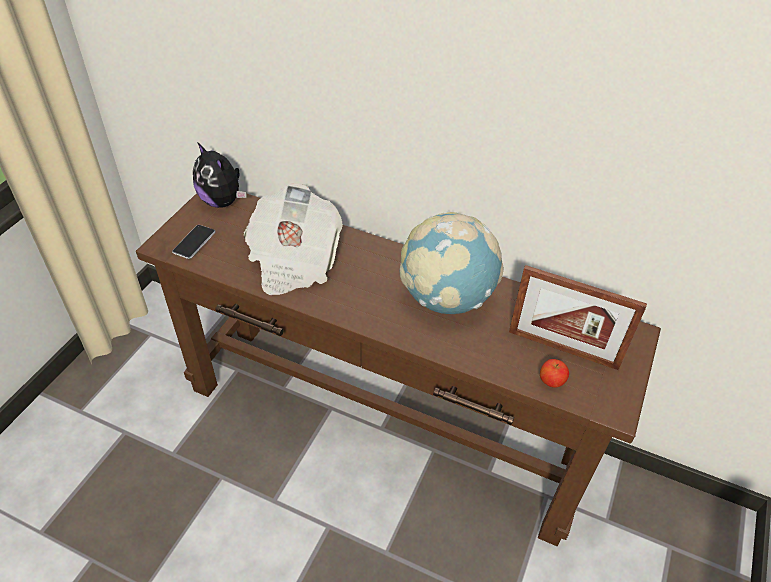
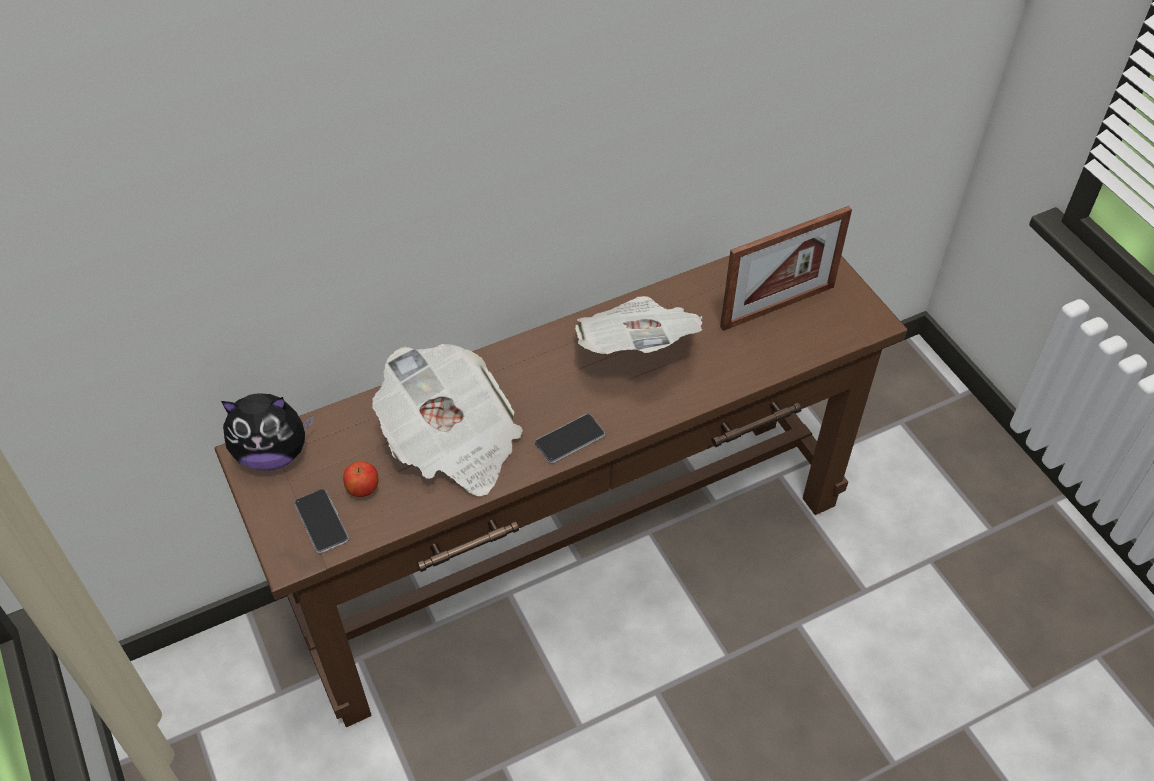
camera: 50 degrees left, 5 degrees up
(344, 308) = (569, 439): none -> phone
(446, 298) = (636, 348): globe -> newspaper
(551, 381) = (806, 342): apple -> apple (363, 489)

